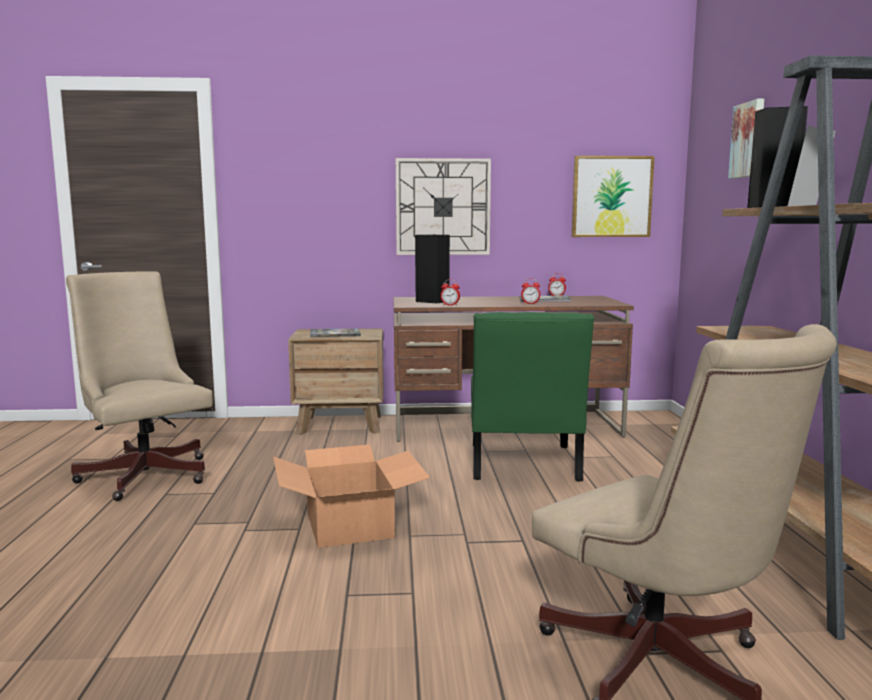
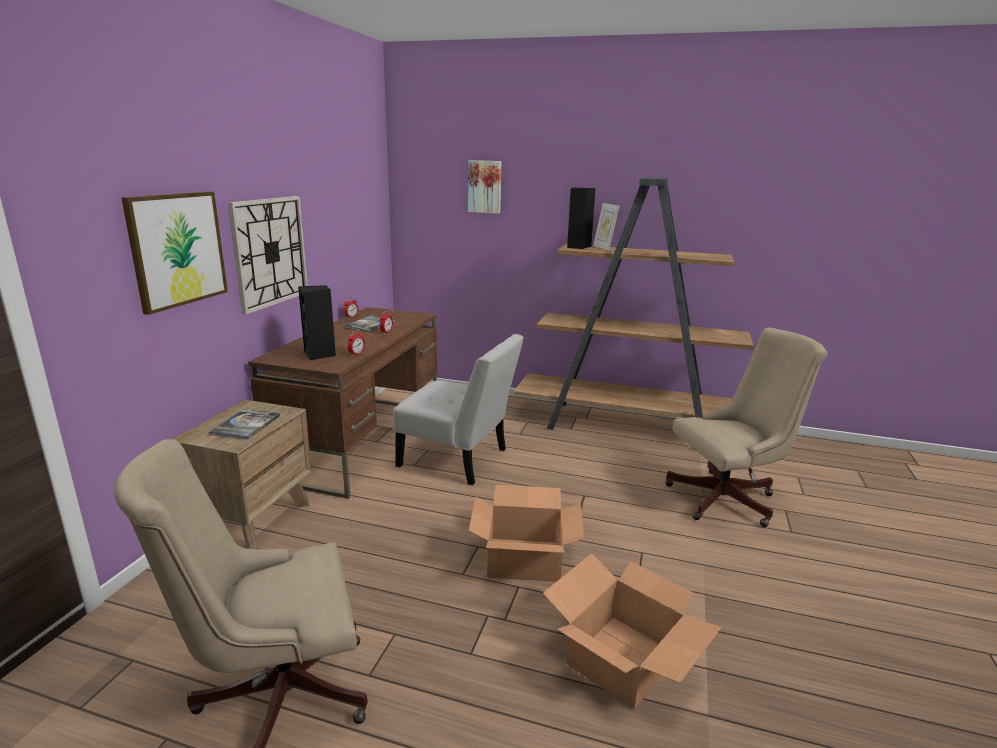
camera: 70 degrees left, 10 degrees up
(193, 597) = (623, 660): none -> cardboard box
(523, 465) = (458, 460): green chair -> white chair
(611, 197) = (362, 222): picture -> picture (177, 249)

